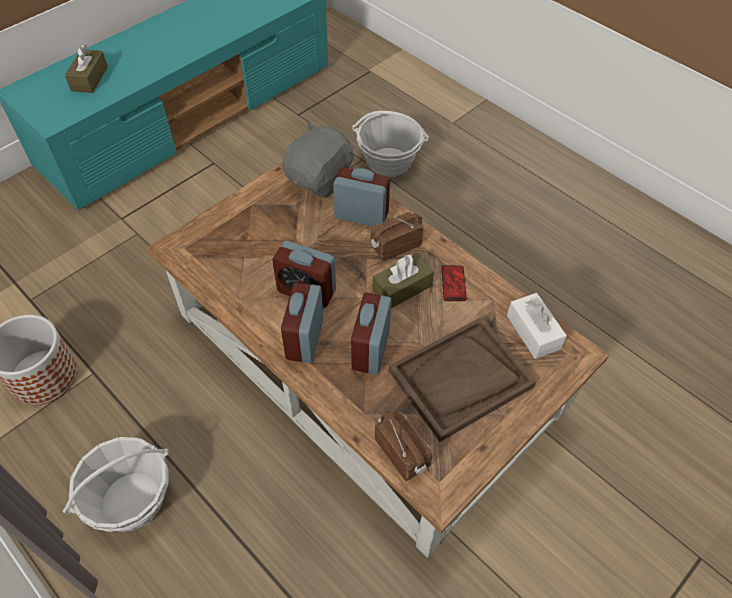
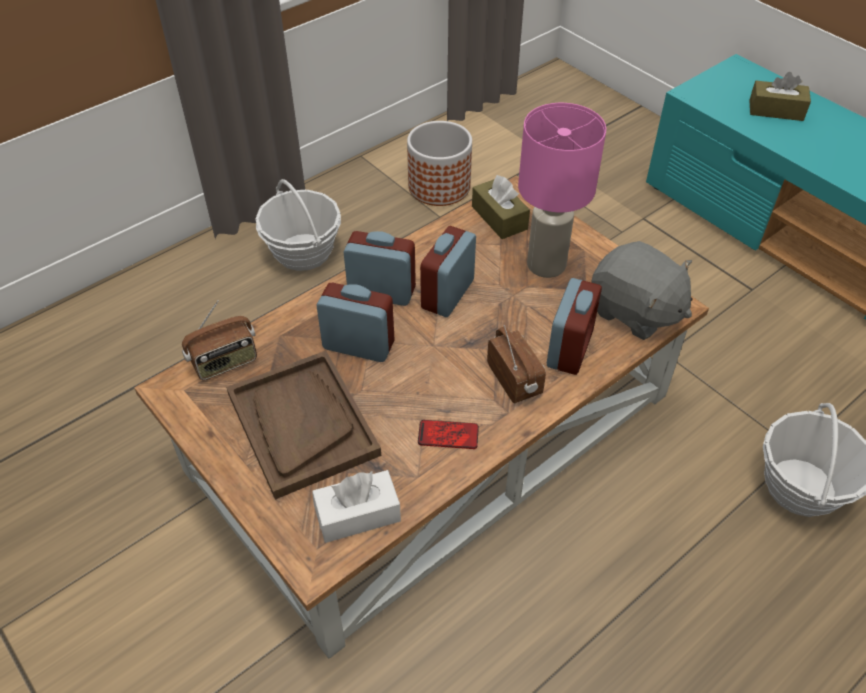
camera: 95 degrees right, 5 degrees down
(271, 228) = (546, 266): none -> pink table lamp
(402, 288) = (445, 381): brown tissue box -> brown tissue box (499, 218)

